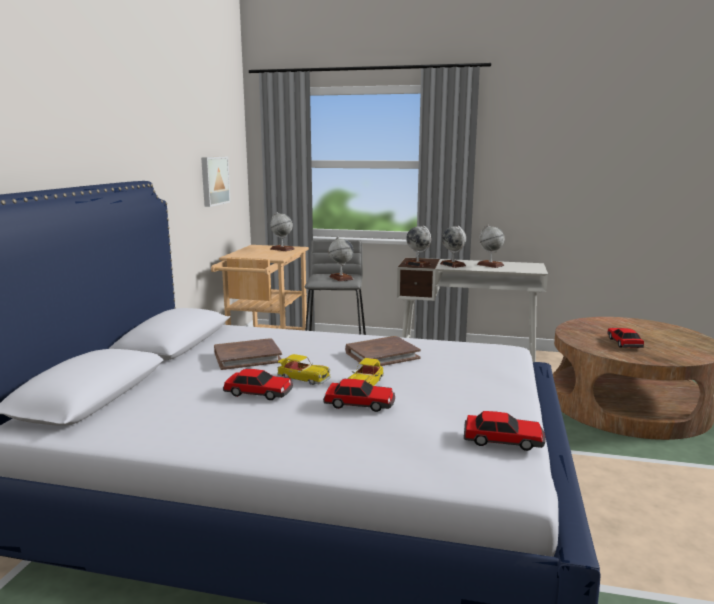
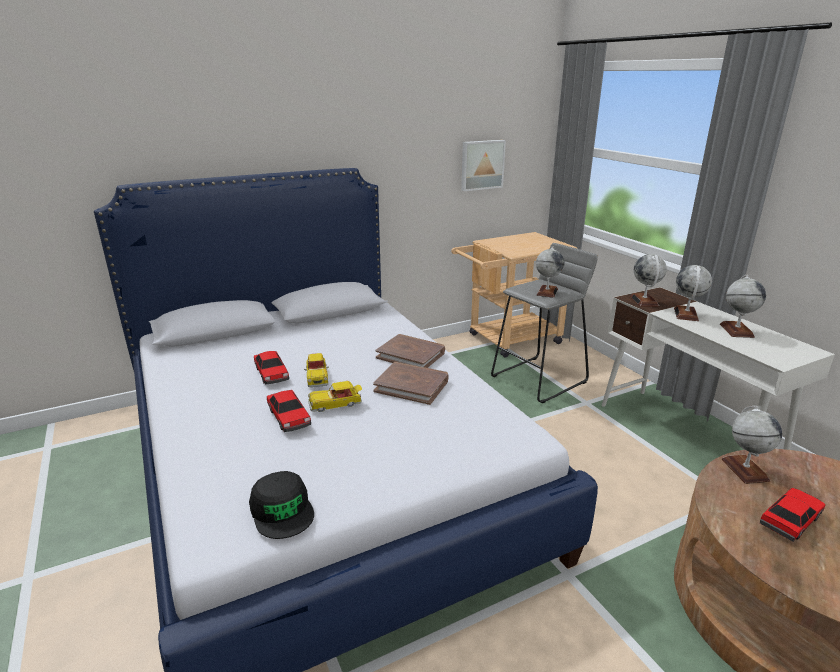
camera: 50 degrees right, 10 degrees up
(247, 357) = (334, 342): brown book -> brown book (411, 355)
(282, 249) = (544, 244): globe -> globe (744, 470)
(503, 440) = (282, 510): toy car -> black cap

